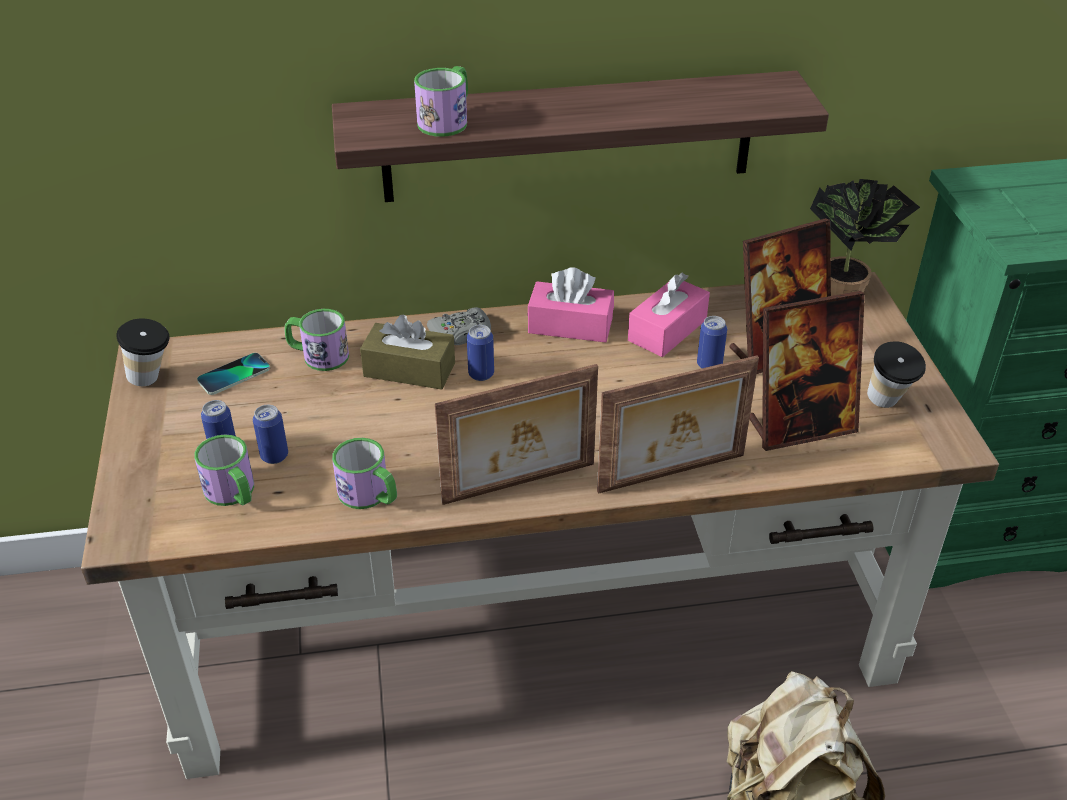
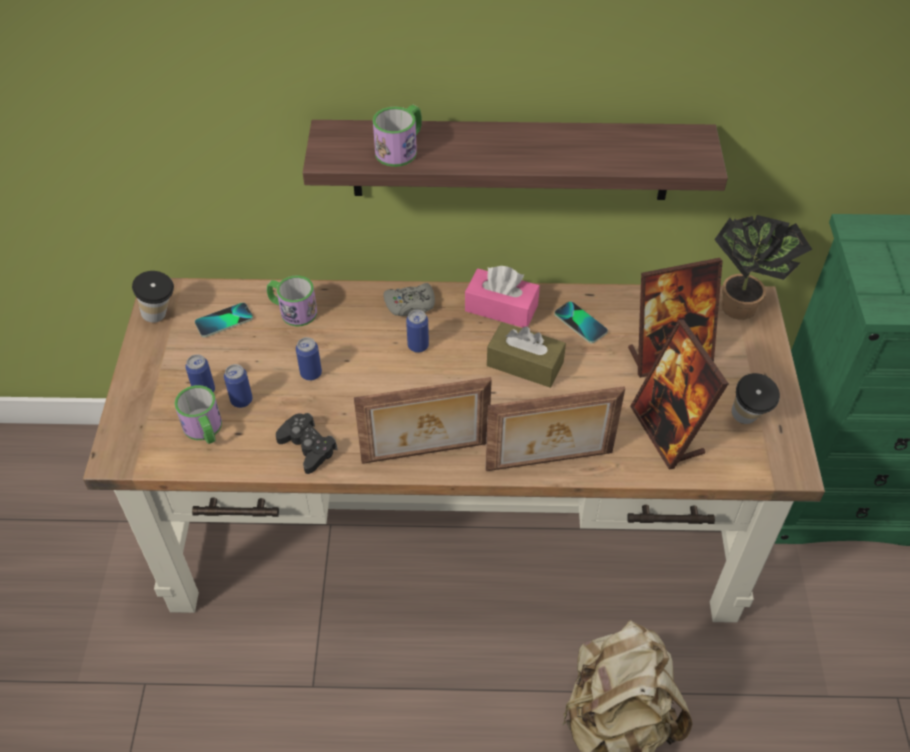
camera: 10 degrees right, 10 degrees up
(370, 495) = (307, 447): mug -> black game controller
(409, 370) = (362, 334): brown tissue box -> brown tissue box (525, 364)
(667, 330) = (580, 323): pink tissue box -> phone
(709, 365) = (607, 362): can -> can (311, 373)
(800, 426) = (667, 432): picture frame -> picture frame turned 75 degrees clockwise

